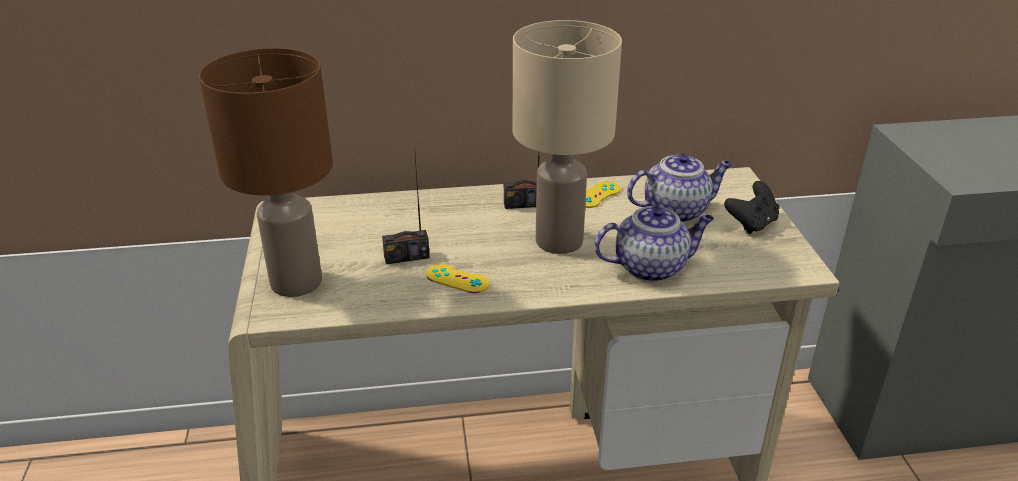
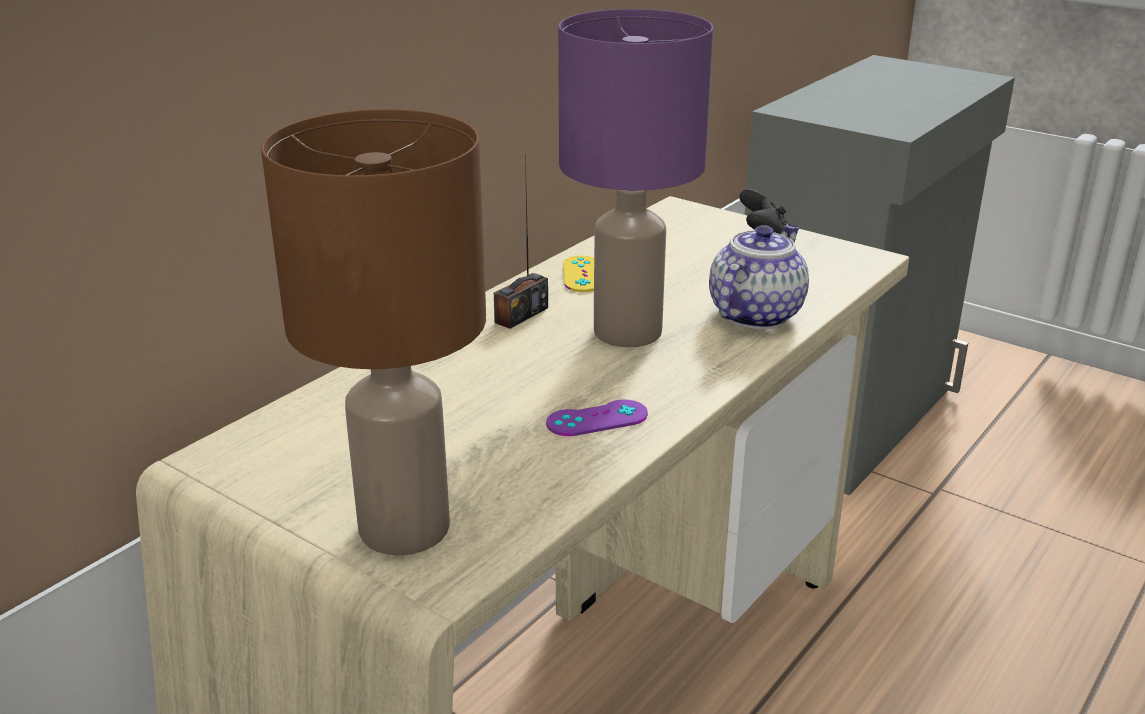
camera: 45 degrees left, 5 degrees down
(406, 257) = (492, 428): radio -> none
(457, 279) = (597, 419): yellow game controller -> purple game controller
(558, 240) = (625, 331): beige table lamp -> purple table lamp
(676, 211) = (682, 257): teapot -> none

